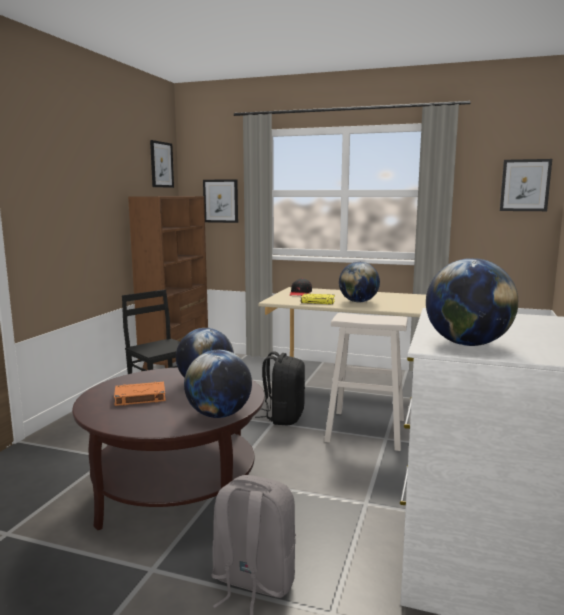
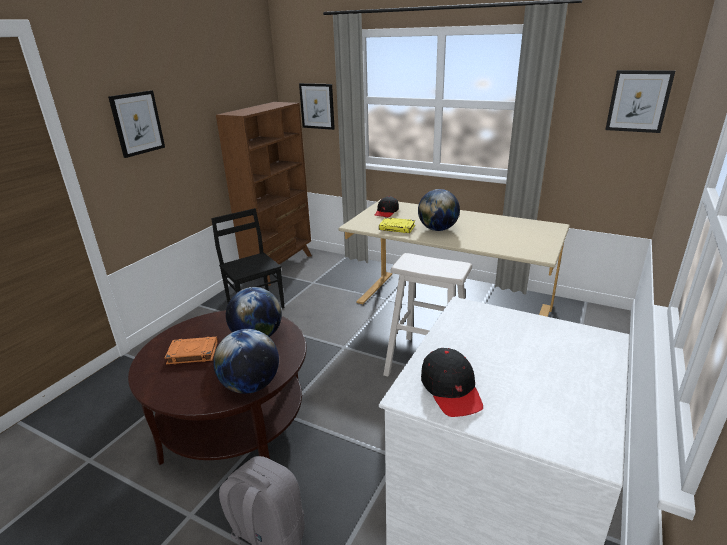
camera: 10 degrees right, 15 degrees up
(161, 164) = (254, 71): picture -> picture (137, 123)
(283, 417) = (356, 340): black backpack -> none
(467, 344) = (451, 390): globe -> black cap

